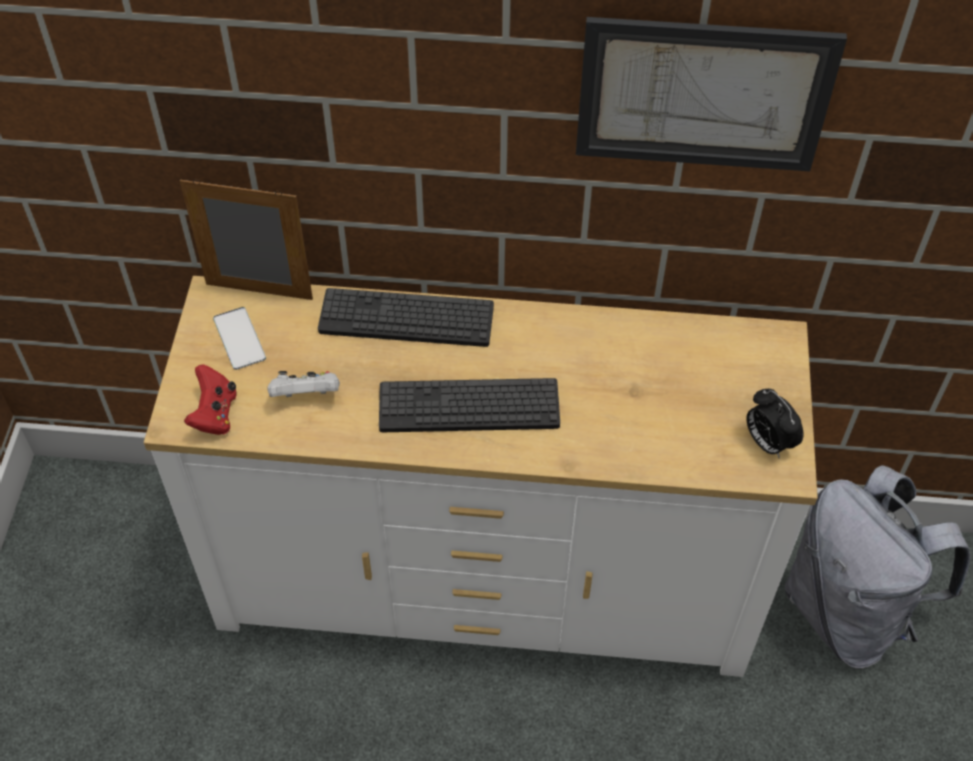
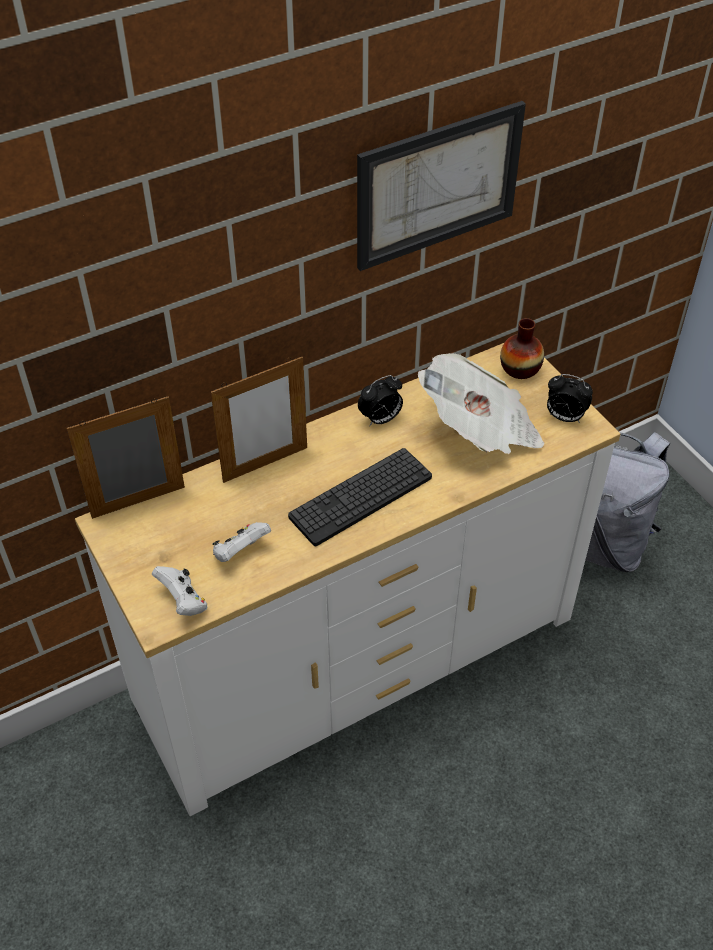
camera: 35 degrees left, 5 degrees down
(215, 414) = (183, 601): red game controller -> white game controller
(239, 338) = (153, 541): phone -> none
(406, 319) = (265, 464): keyboard -> picture frame
(562, 334) = (380, 419): none -> alarm clock
(659, 404) = (480, 430): none -> newspaper
(767, 359) = (520, 368): none -> vase

